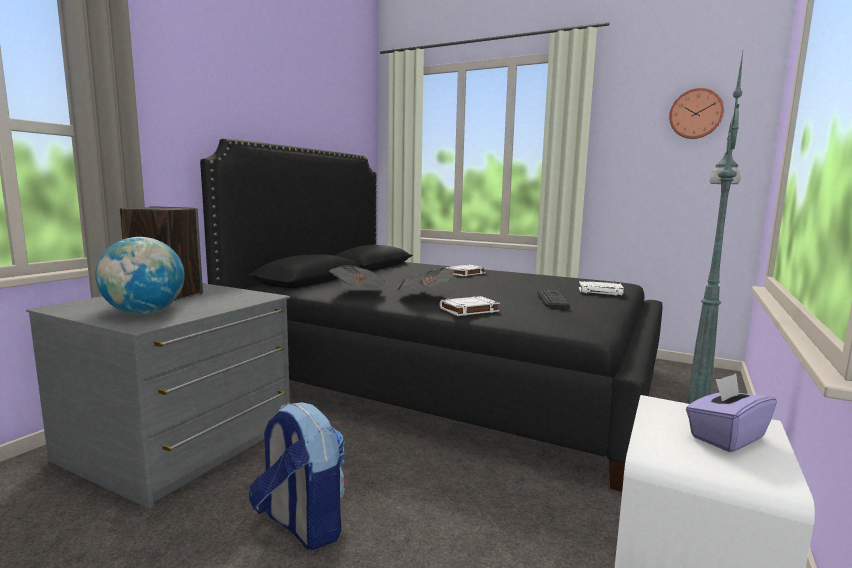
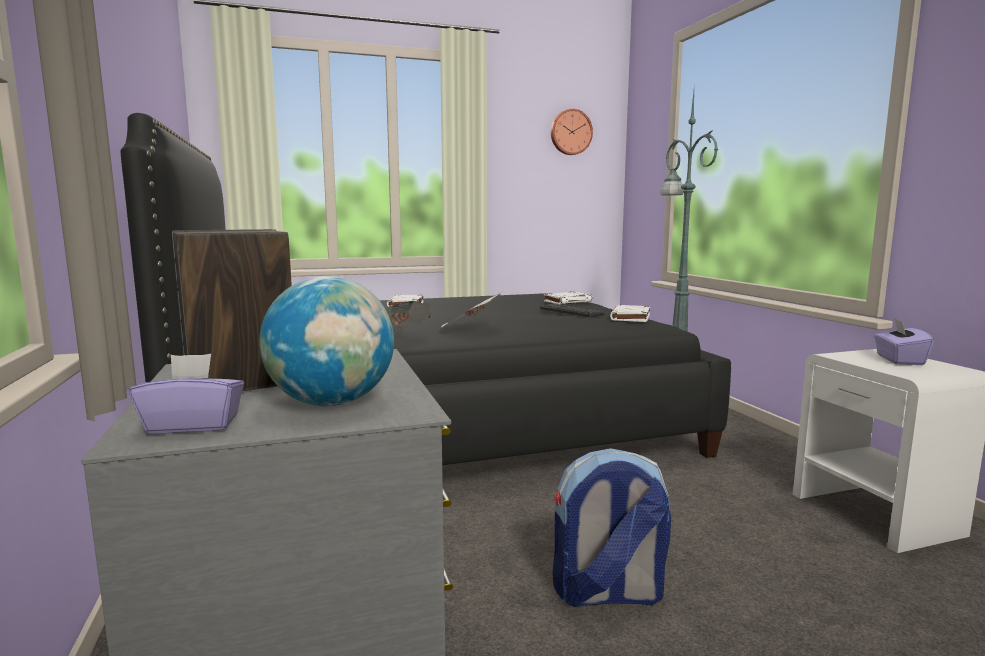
camera: 45 degrees left, 0 degrees up
(84, 307) = (194, 425): none -> purple tissue box
(468, 310) = (548, 331): white book -> white book (630, 317)

